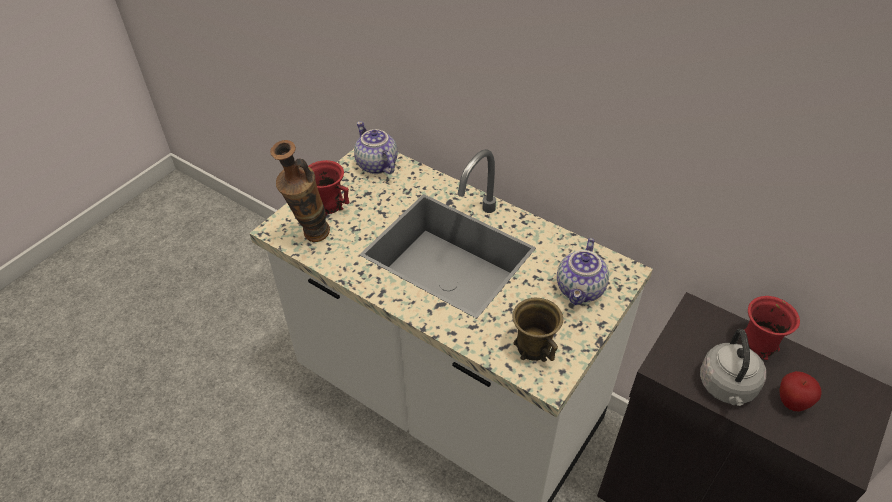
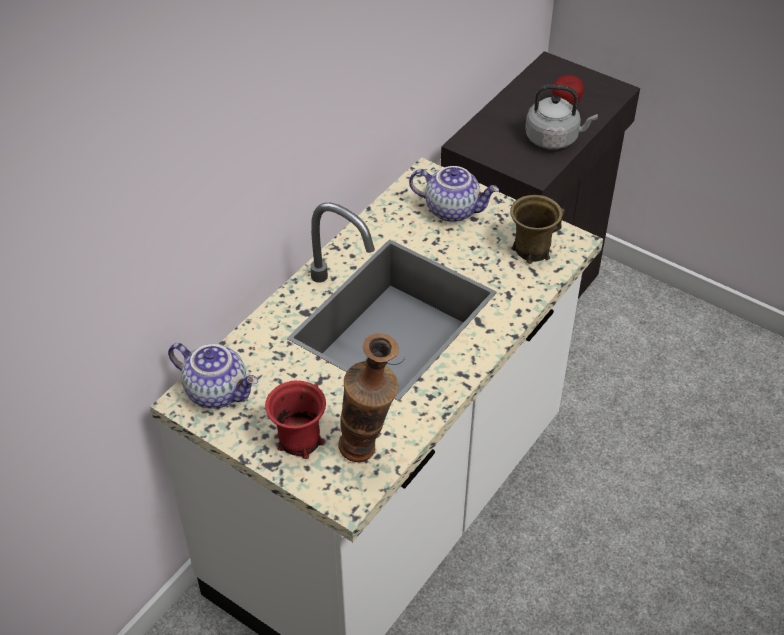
camera: 90 degrees left, 0 degrees up
(375, 165) = (218, 391): teapot -> teapot turned 120 degrees counterclockwise
(757, 343) = (503, 113): red mug -> none

